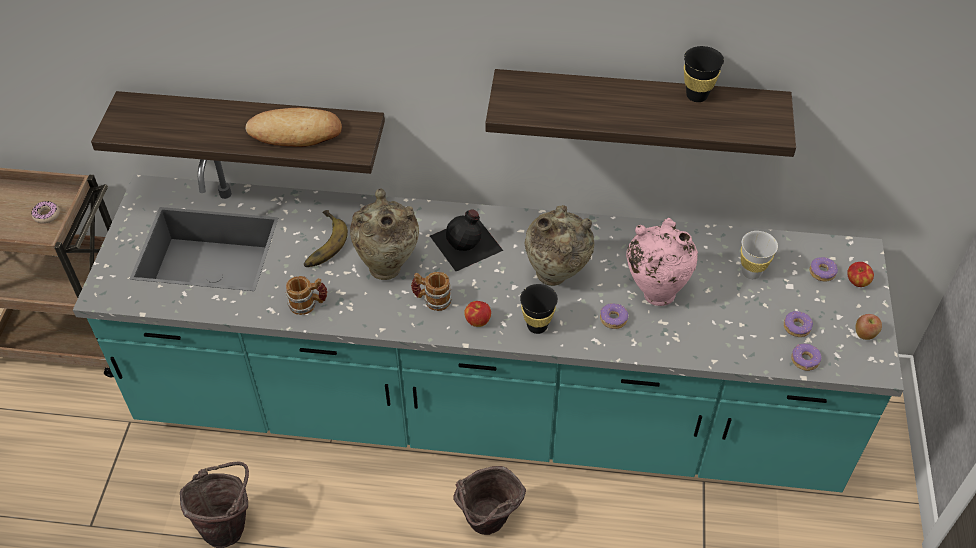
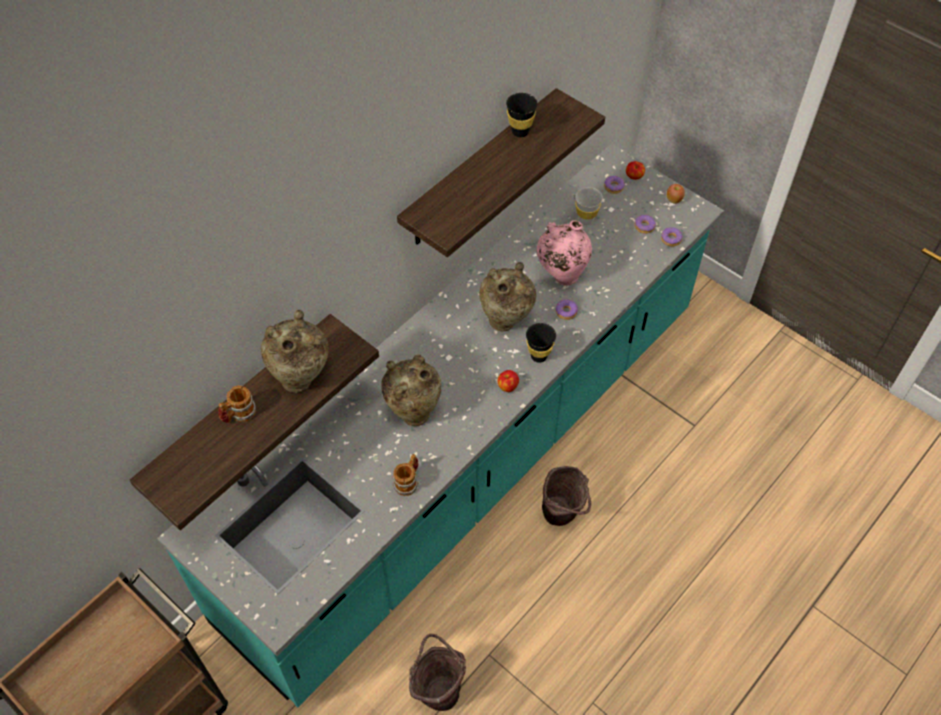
camera: 55 degrees left, 5 degrees up
(46, 215) = (127, 634): donut -> none
(295, 132) = (301, 378): bread -> beige vase
(320, 243) = (353, 443): banana -> none
(432, 299) = (467, 402): mug -> mug (238, 415)
(467, 243) = (433, 353): black bottle -> none

